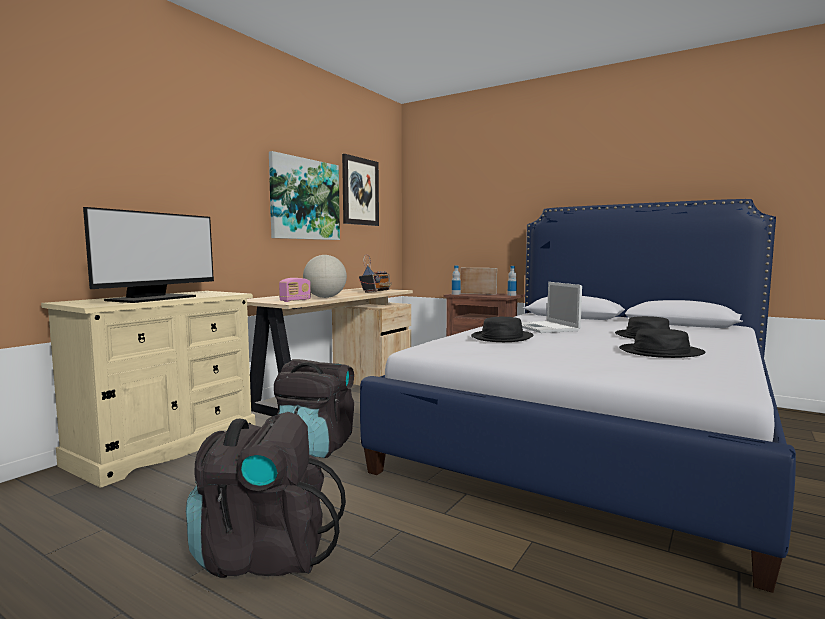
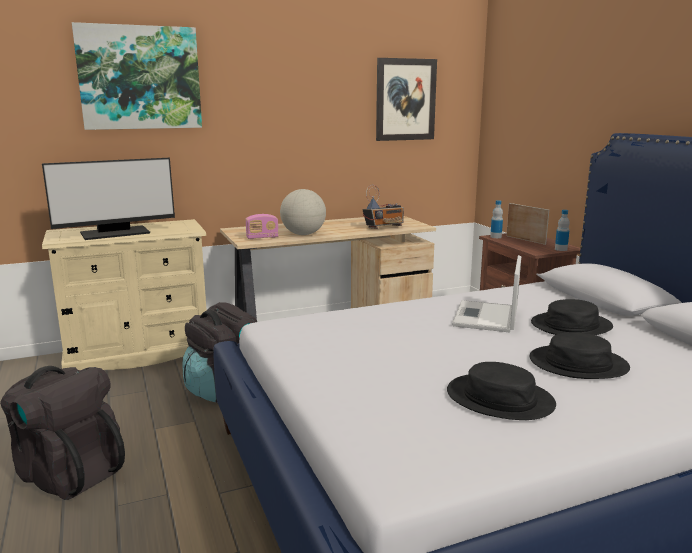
camera: 35 degrees right, 10 degrees up
(304, 199) = (318, 118): picture -> picture (140, 78)
(502, 337) = (378, 326): black hat -> black hat (571, 325)

